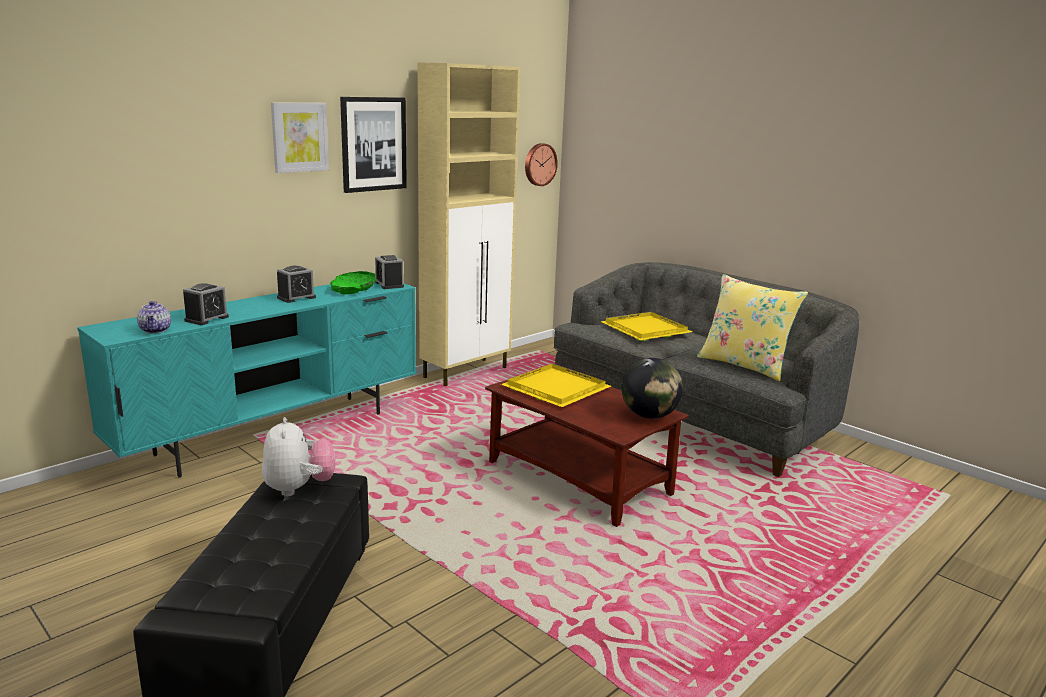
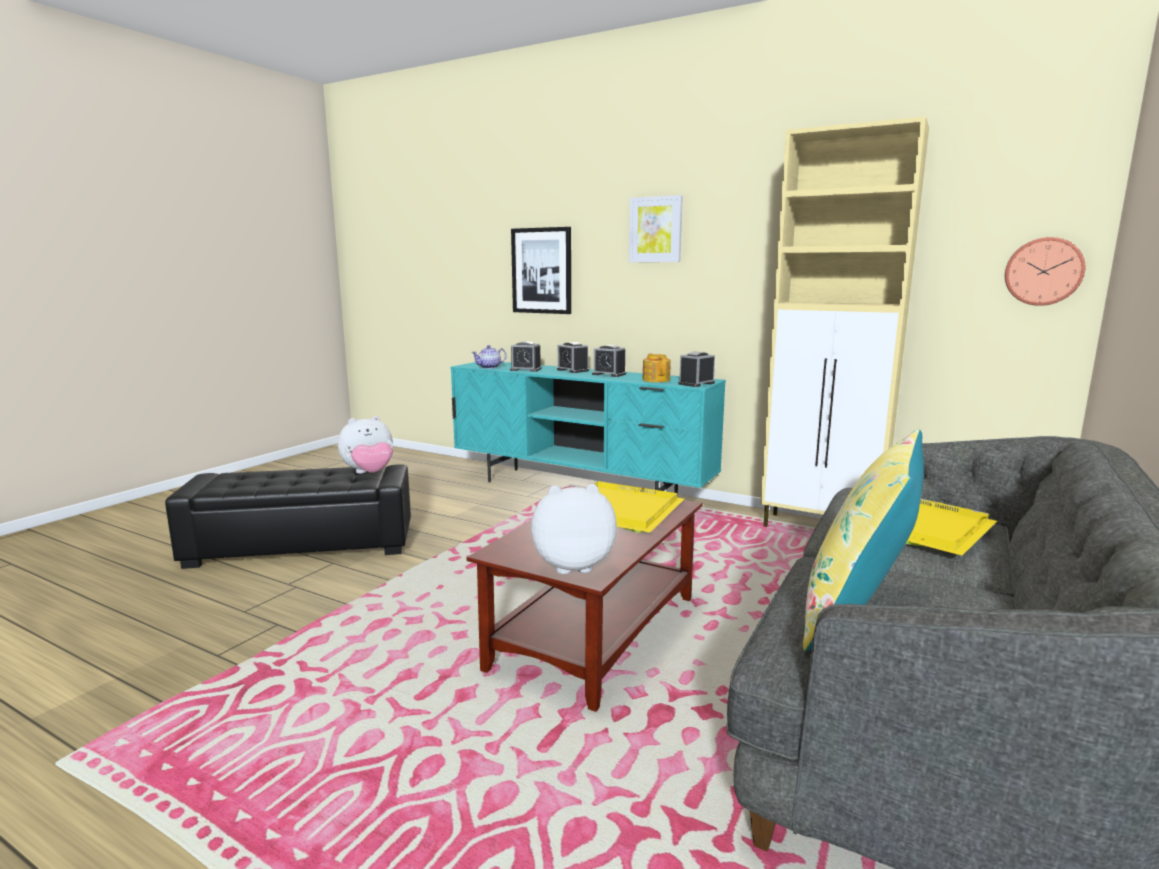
camera: 75 degrees right, 5 degrees down
(247, 304) = (572, 370): none -> alarm clock
(353, 290) = (656, 380): green bowl -> teapot
(373, 144) = (737, 237): picture -> picture (542, 271)
(649, 416) = (572, 565): globe -> plush toy

